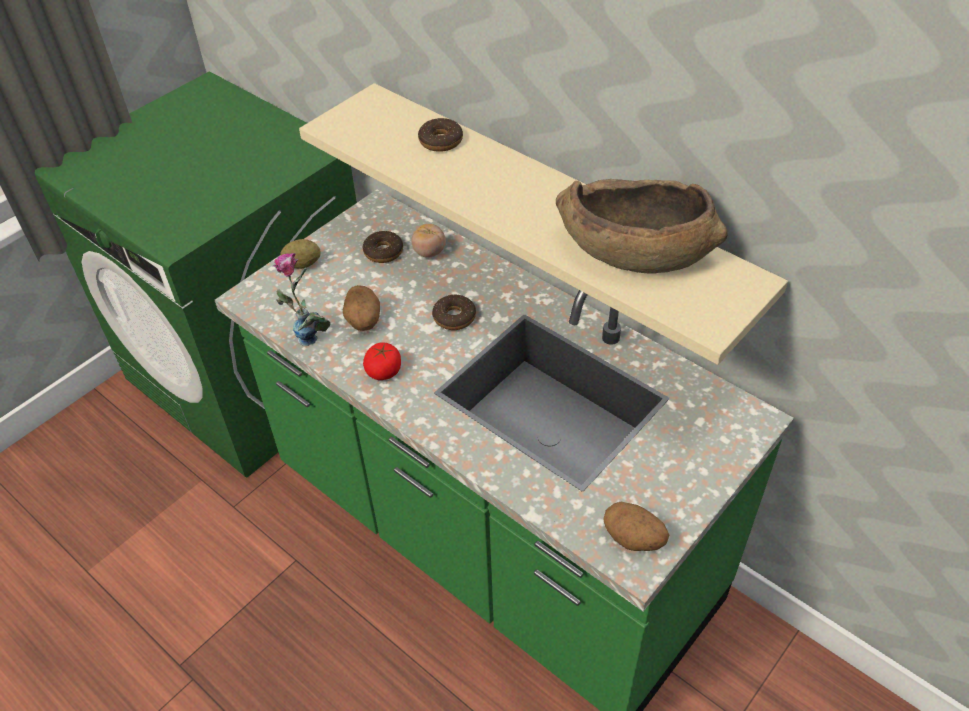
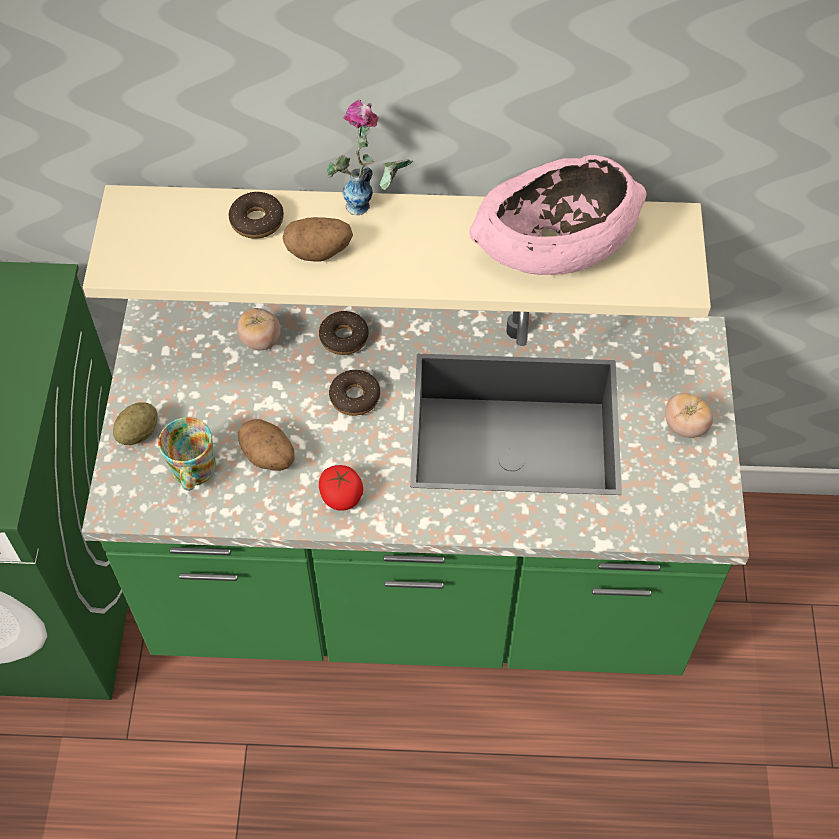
camera: 40 degrees left, 10 degrees up
(309, 304) = (192, 473): none -> mug
(311, 348) = (245, 518): vase -> vase (372, 212)
(383, 252) = (212, 368): donut -> donut (344, 338)
(634, 250) = (554, 244): brown bowl -> pink bowl
(634, 538) = (696, 508): potato -> potato (319, 251)
(682, 475) = (685, 426): none -> tomato

